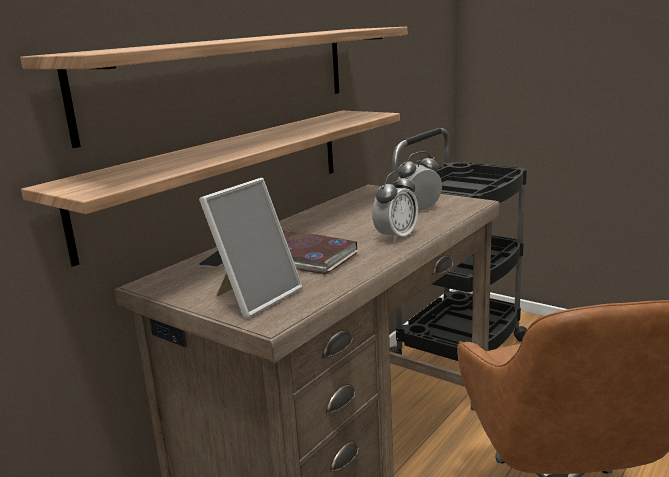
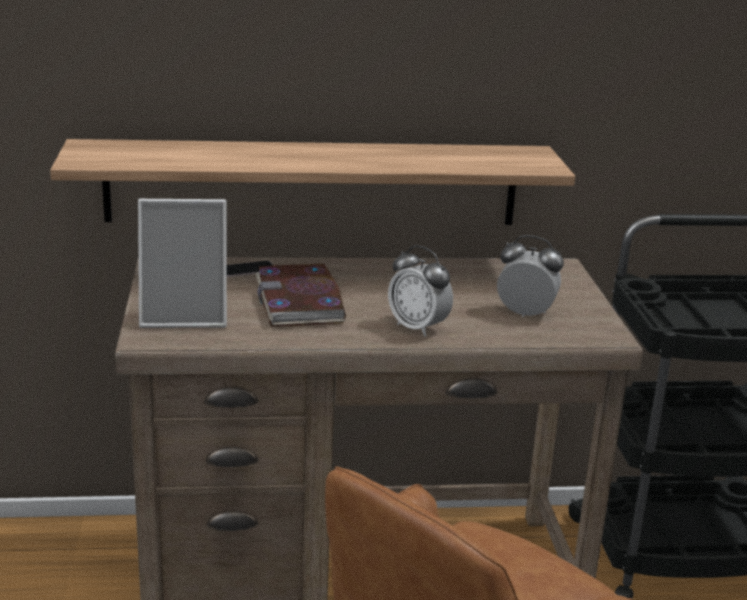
camera: 45 degrees right, 5 degrees up
(228, 77) = (340, 74): shelf -> none
(396, 237) = (418, 327): alarm clock -> alarm clock turned 45 degrees clockwise

